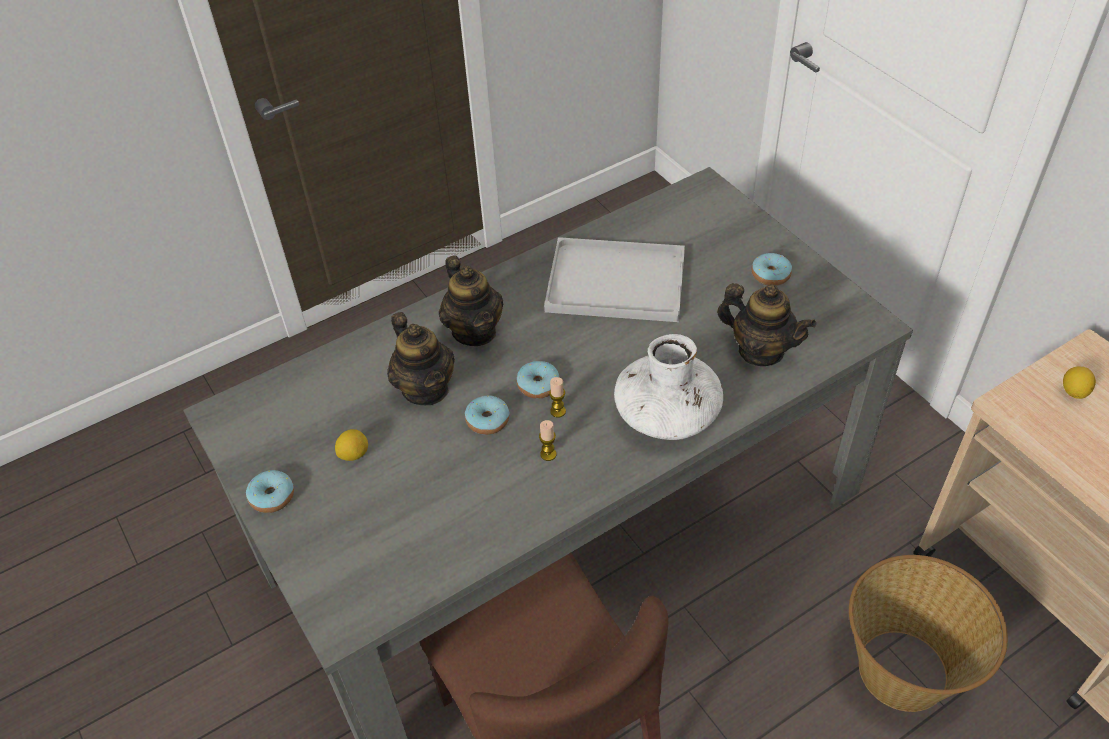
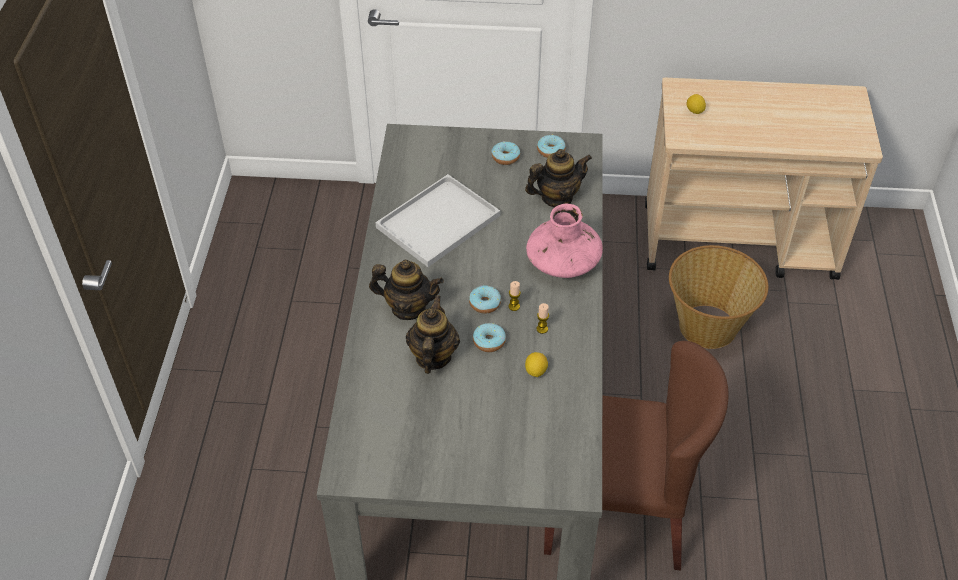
camera: 55 degrees left, 0 degrees up
(272, 496) = (447, 478): donut -> donut (550, 150)
(354, 454) = (452, 419): lemon -> lemon (535, 371)
(426, 389) = (432, 357): teapot -> teapot turned 90 degrees counterclockwise
(667, 414) = (563, 262): white vase -> pink vase

